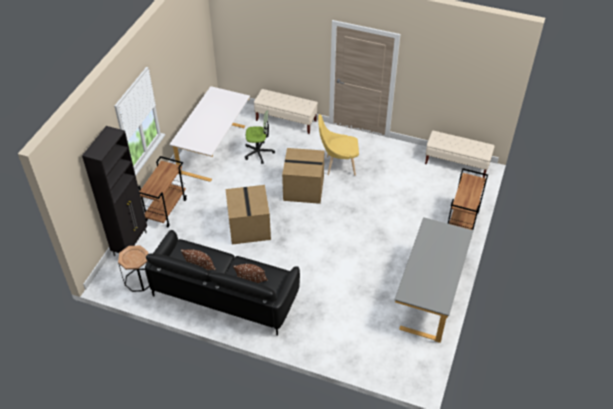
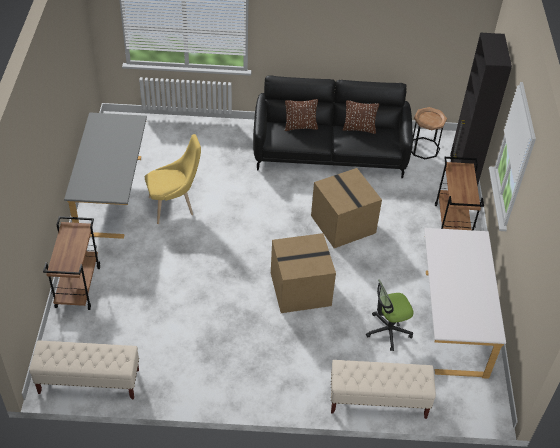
camera: 160 degrees right, 0 degrees up
(338, 165) = (267, 336): yellow chair -> yellow chair (174, 206)

